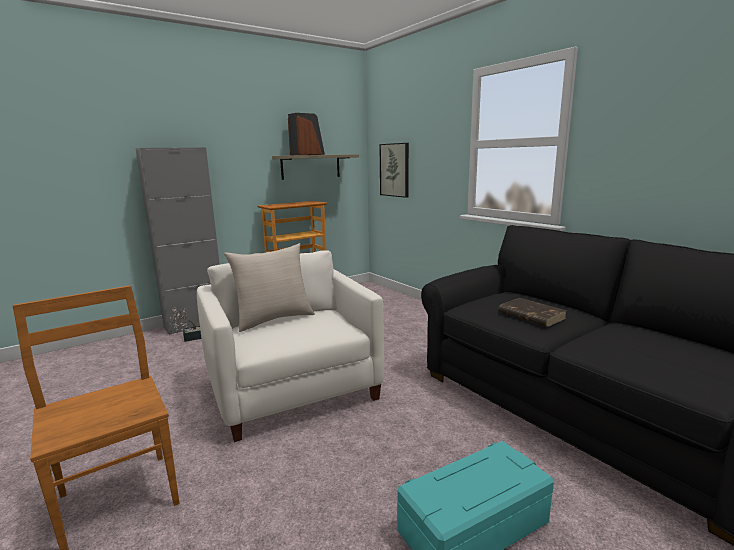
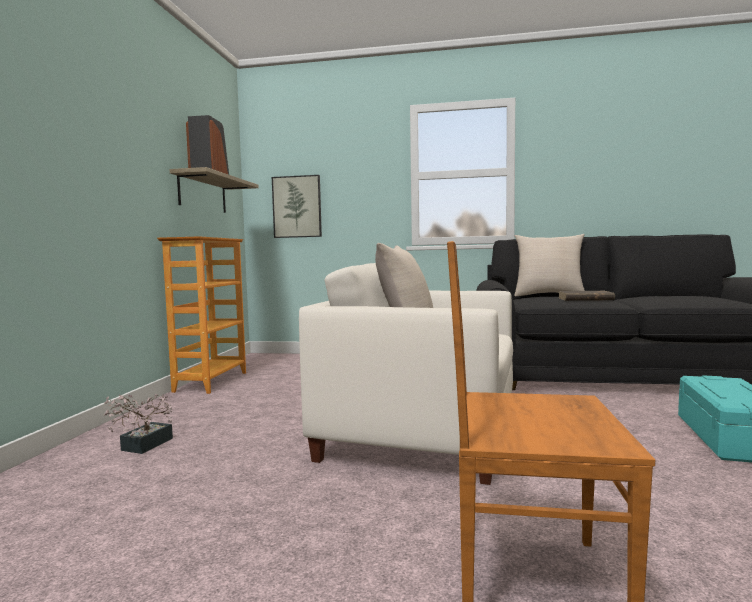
camera: 45 degrees left, 10 degrees down
(195, 324) = (103, 436): grey cabinet -> none
(536, 297) = (549, 295): none -> beige pillow

